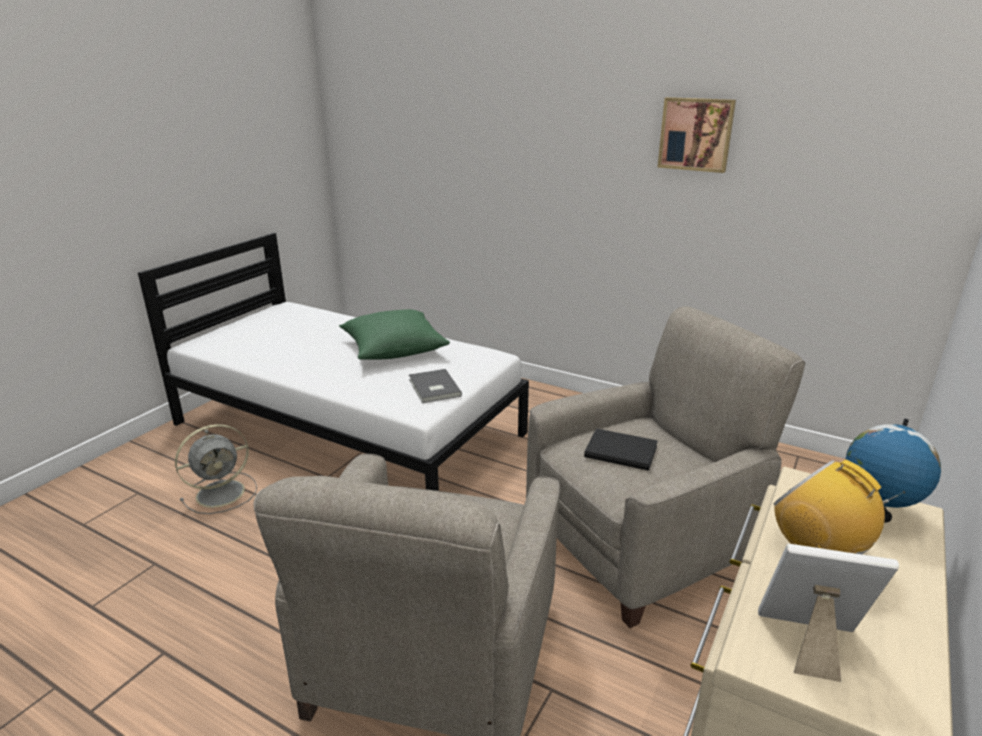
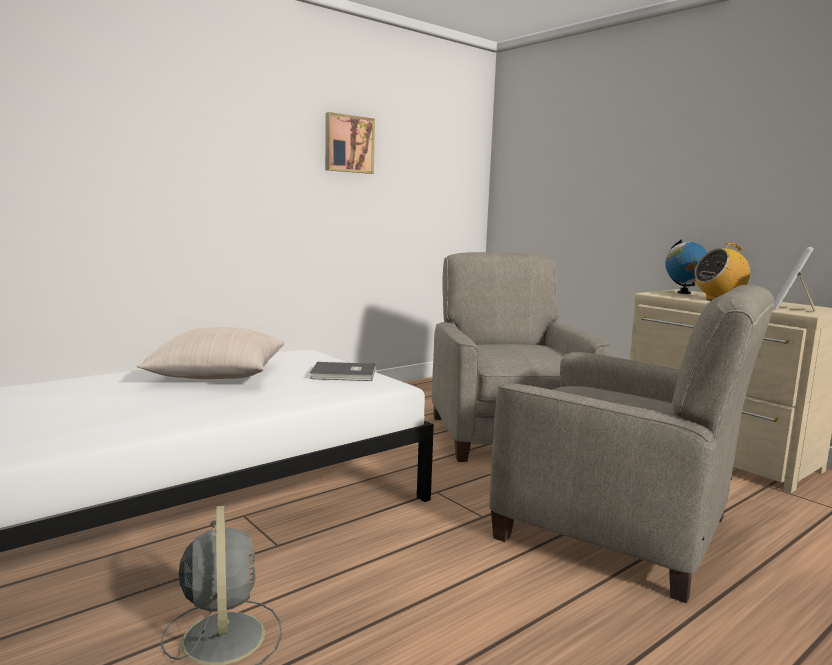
camera: 70 degrees left, 15 degrees down
(394, 349) = (218, 375): green pillow -> beige pillow
(620, 450) = (512, 351): black book -> none

